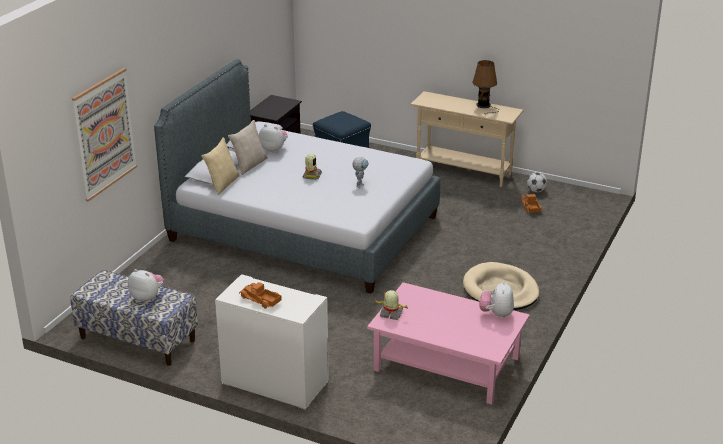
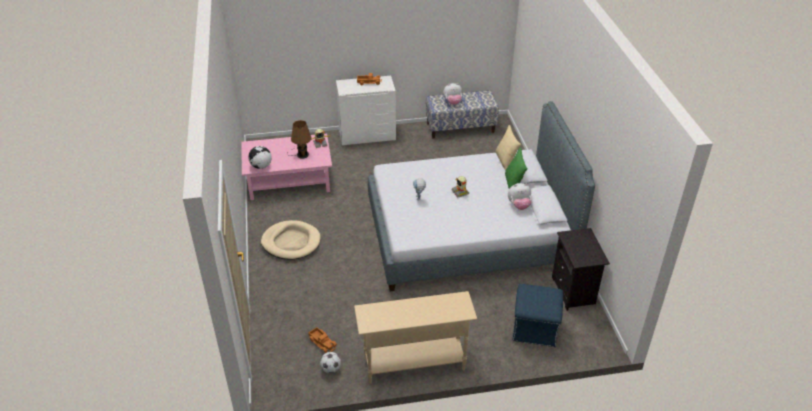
camera: 145 degrees right, 10 degrees up
(104, 134) = (539, 65): picture -> none
(249, 165) = (514, 184): beige pillow -> green pillow
(484, 106) = (399, 320): brown table lamp -> brown table lamp (301, 154)
(496, 314) = (261, 166): plush toy -> globe

